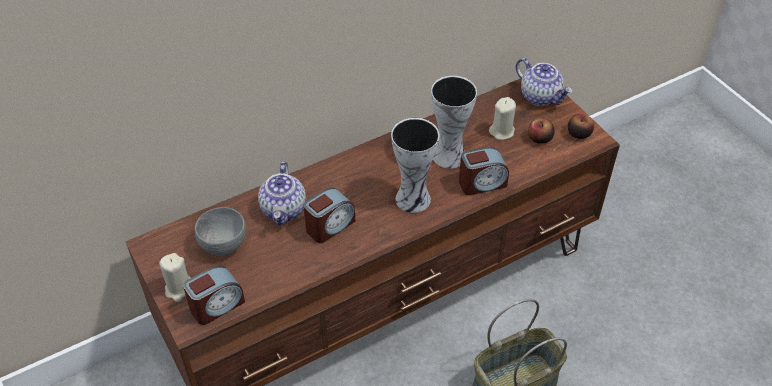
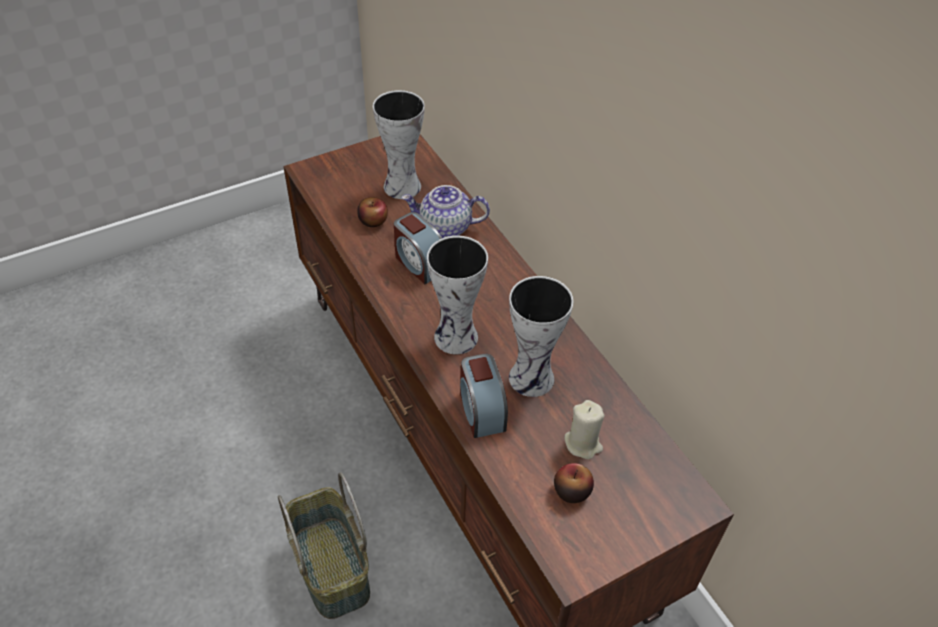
camera: 90 degrees right, 0 degrees up
(179, 289) = (350, 161): beige candle -> none
(217, 305) = (326, 185): alarm clock -> none
(223, 245) = (400, 186): grey bowl -> vase
(541, 97) = (666, 505): teapot -> none
(579, 133) = (586, 547): apple -> apple (373, 220)

